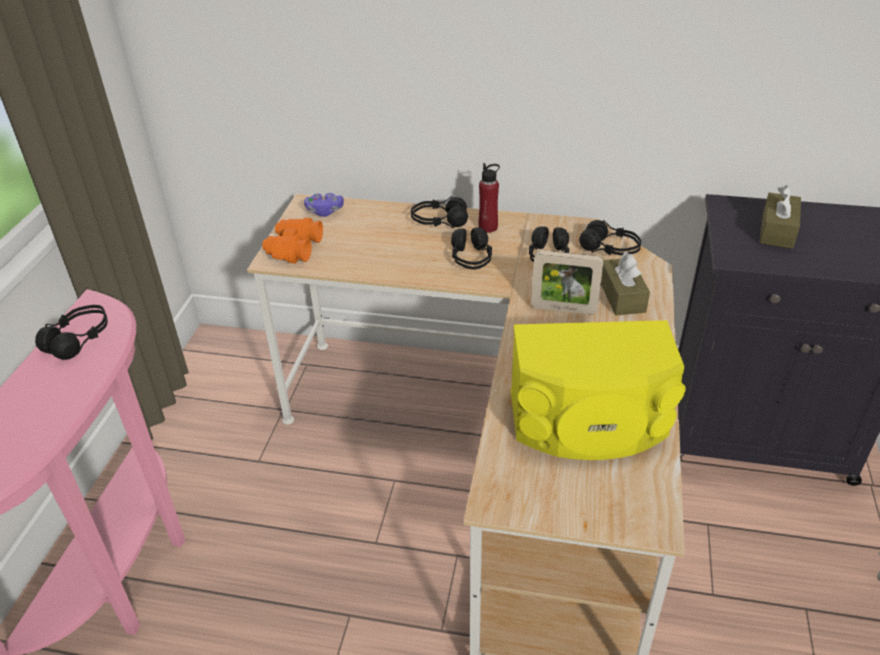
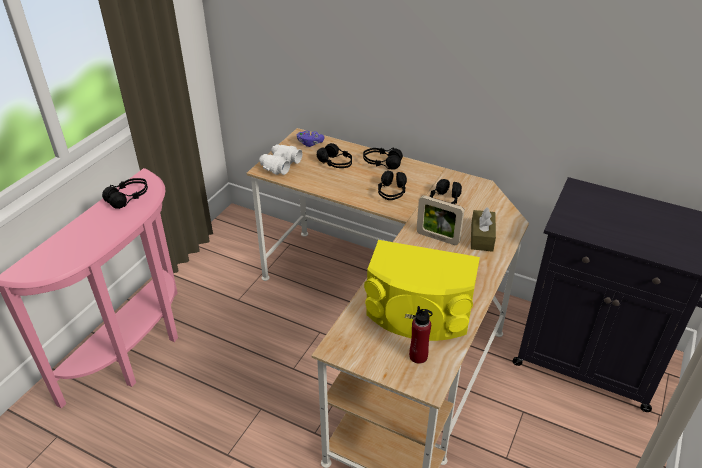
camera: 15 degrees right, 0 degrees up
(293, 249) = (280, 165): orange binoculars -> white binoculars
(488, 227) = (413, 173): red bottle -> red bottle (418, 356)
(610, 249) = (490, 203): black headphones -> black headphones (335, 163)
(777, 231) = (605, 212): brown tissue box -> none

